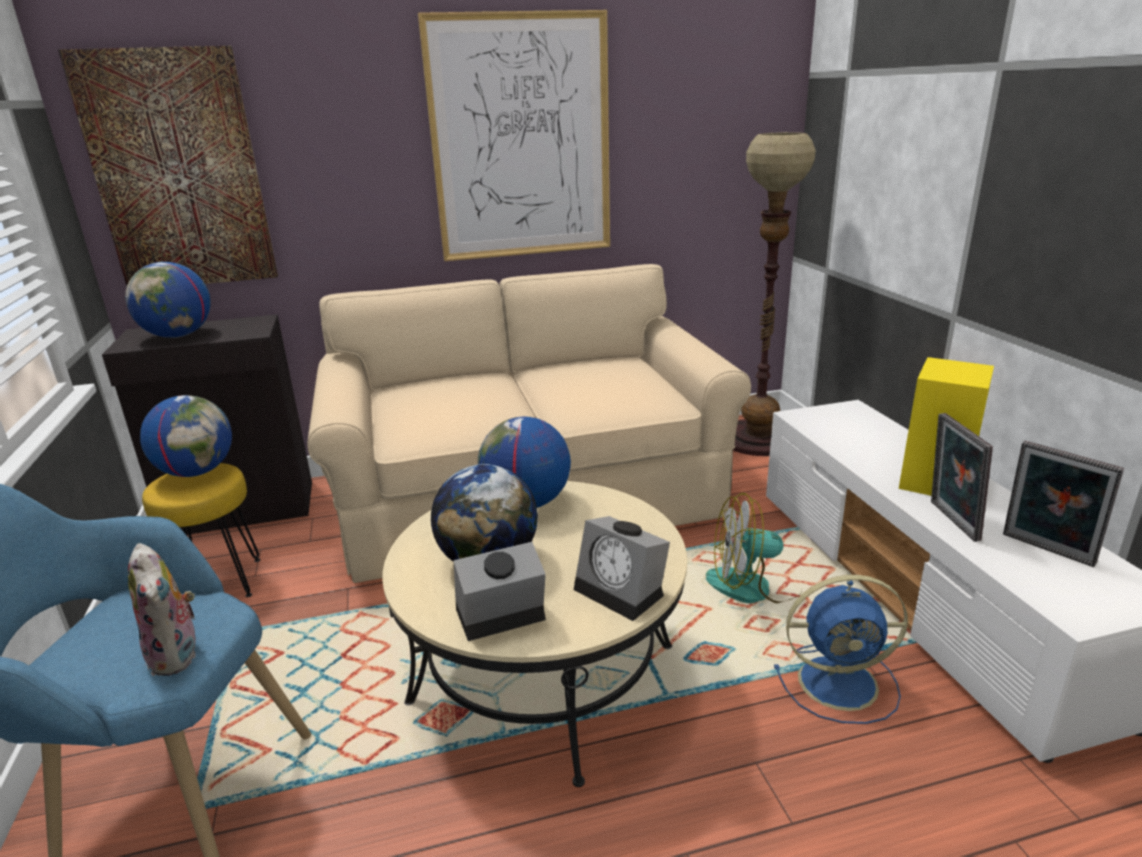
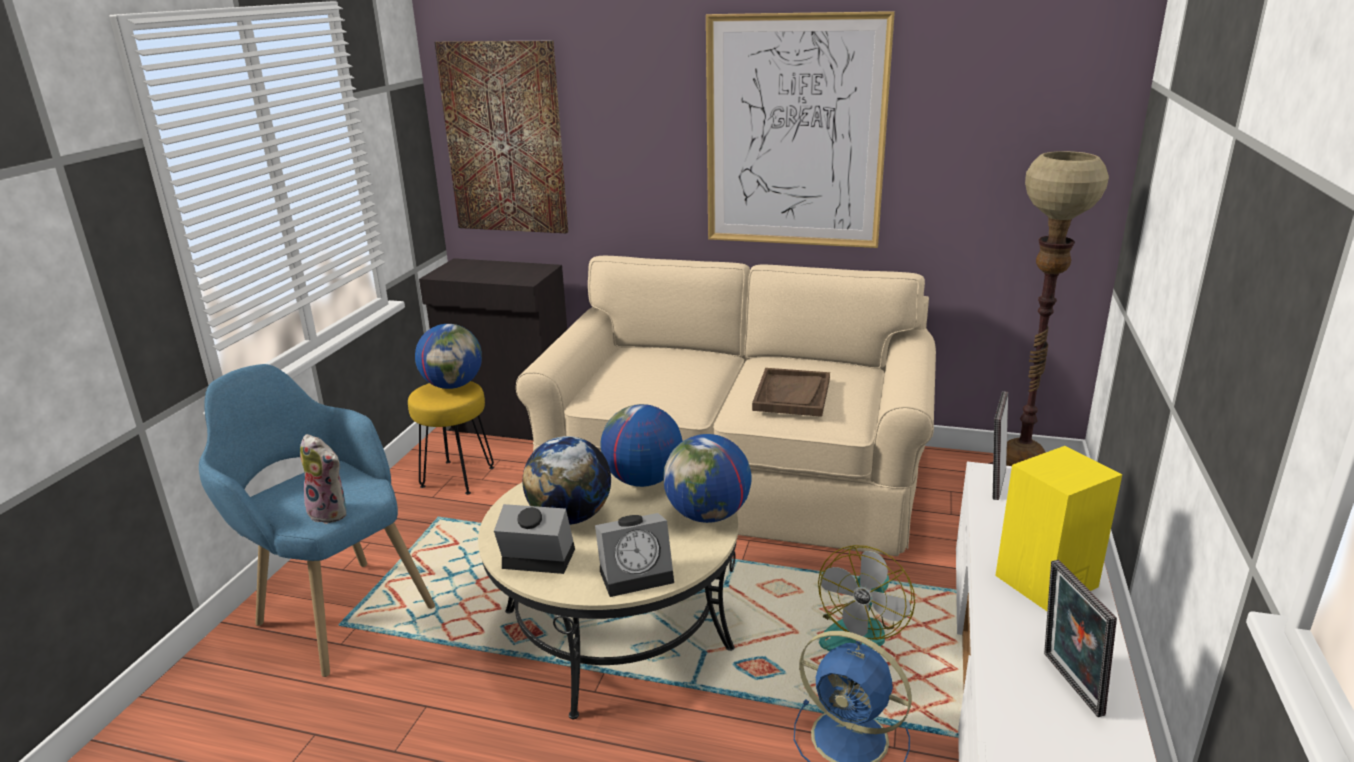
camera: 30 degrees right, 0 degrees up
(178, 336) = (478, 272): globe -> globe (708, 515)
(178, 655) = (331, 512): plush toy -> plush toy turned 60 degrees counterclockwise
(602, 389) = (792, 395): none -> brown tray
(623, 591) = (637, 574): alarm clock -> alarm clock turned 90 degrees counterclockwise
(753, 586) = (858, 628): fan -> fan turned 90 degrees counterclockwise
(950, 521) = (1005, 622): picture frame -> picture frame (994, 483)

